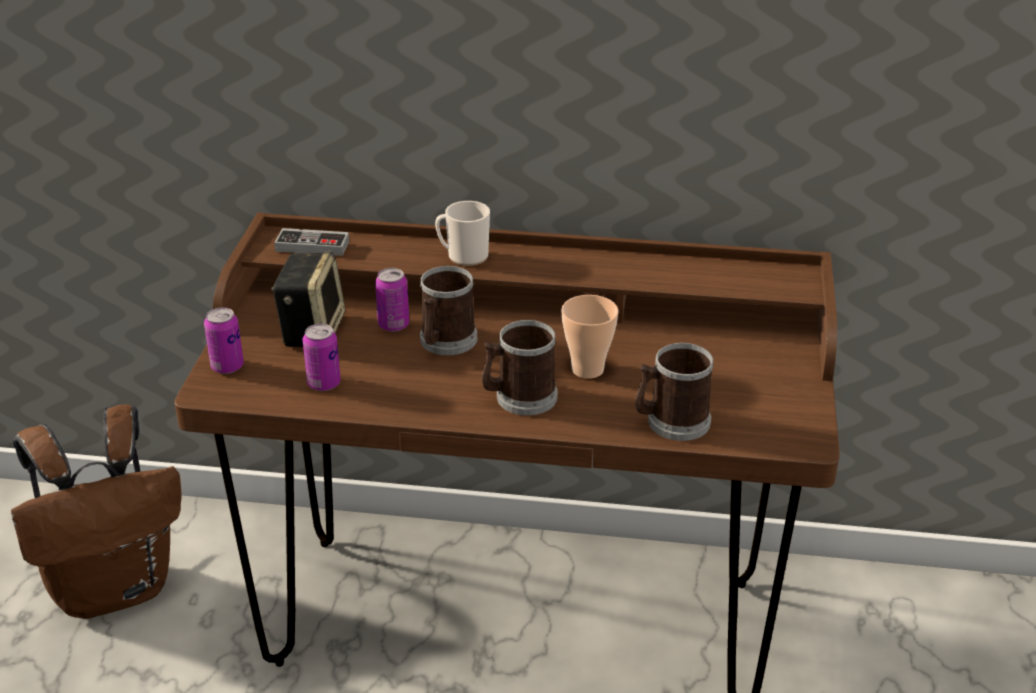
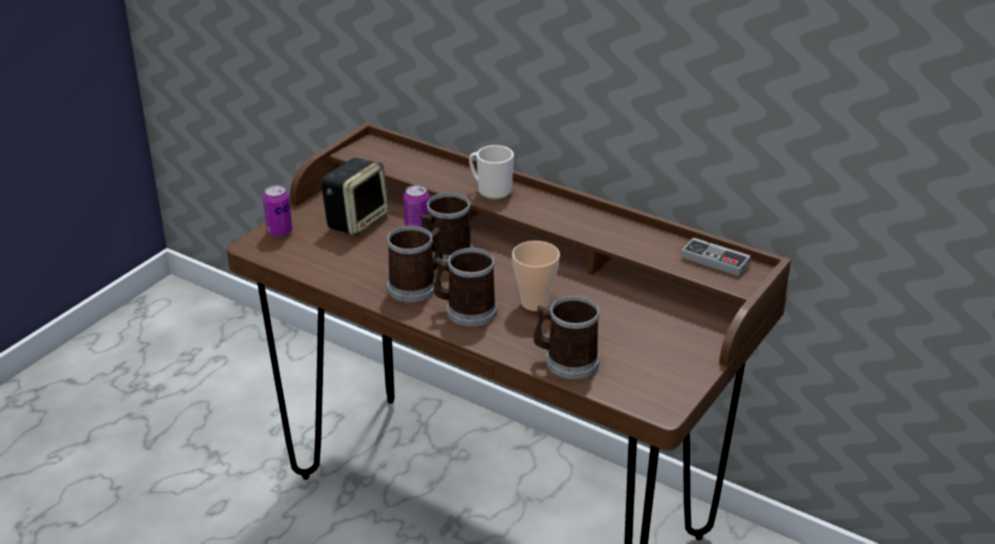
camera: 25 degrees right, 0 degrees up
(115, 587) = (228, 387): brown backpack -> none
(312, 246) = (387, 156): game controller -> game controller (715, 260)
(324, 383) = (335, 261): can -> none
(442, 385) = (417, 285): none -> mug

